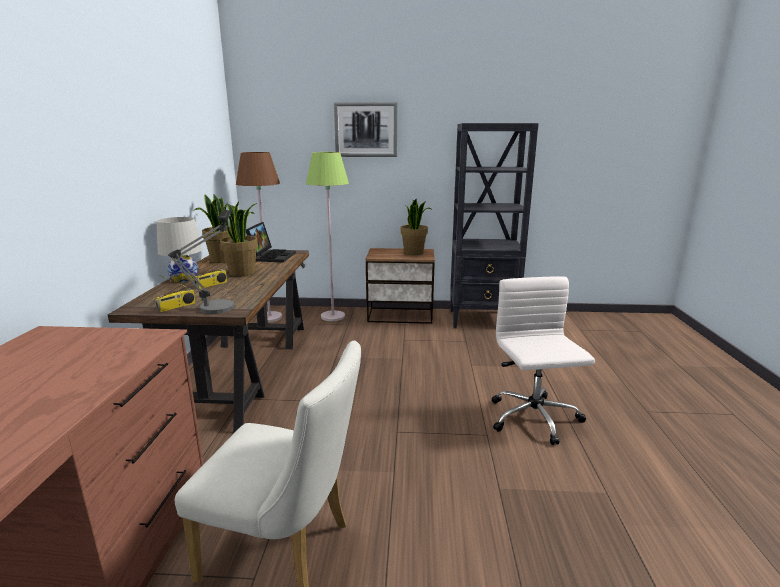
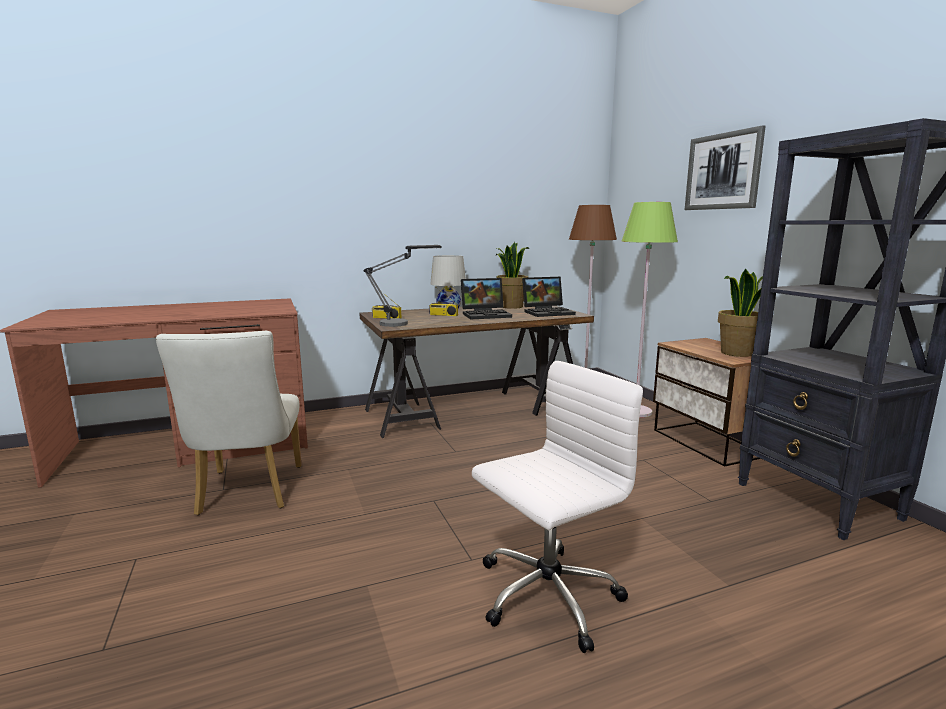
camera: 65 degrees right, 5 degrees down
(243, 272) = (486, 314): potted plant -> laptop

